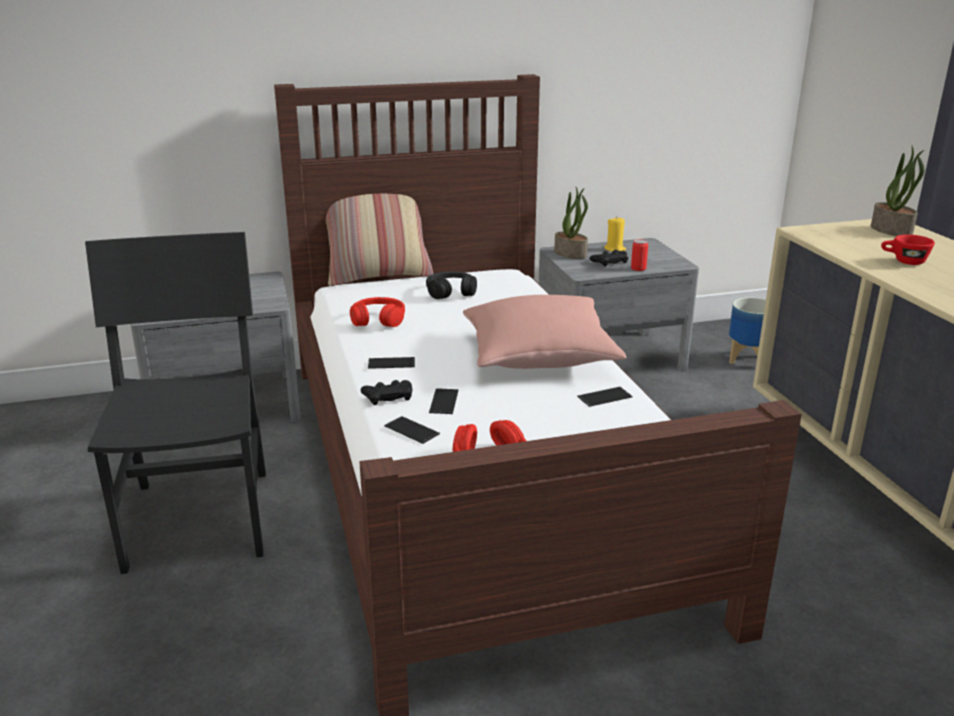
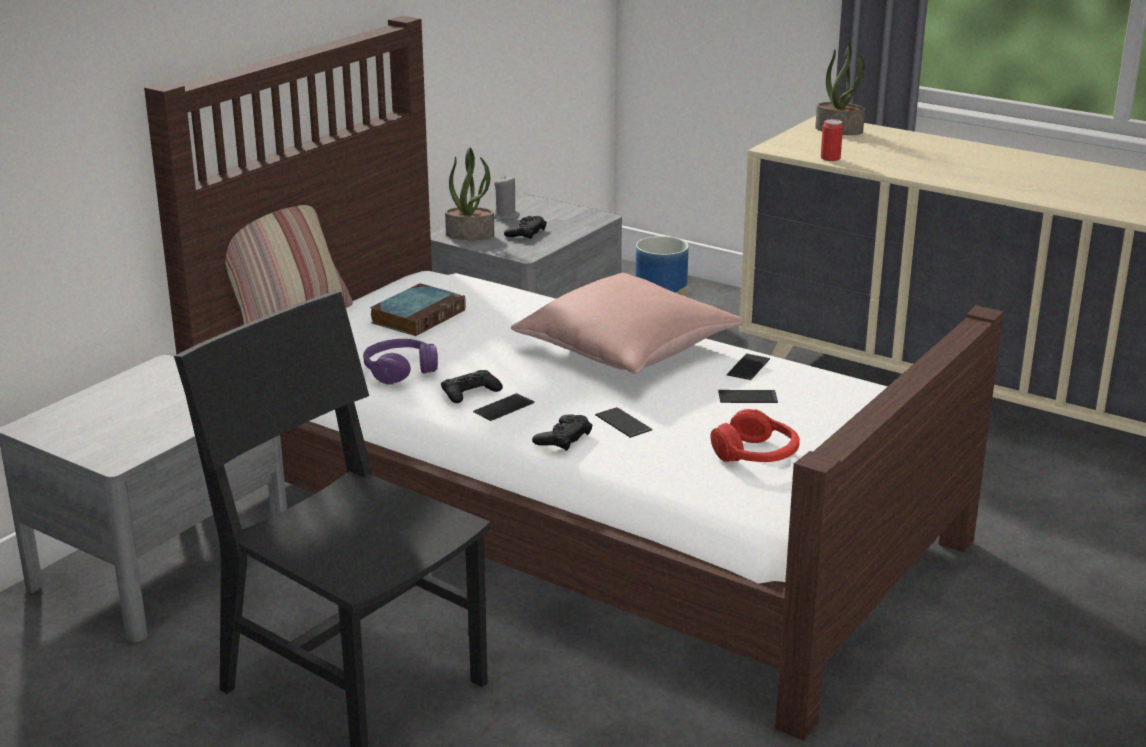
camera: 40 degrees left, 0 degrees up
(378, 320) = (400, 370): red headphones -> purple headphones
(390, 347) = (470, 392): none -> black game controller
(412, 430) = (644, 457): phone -> phone (747, 397)
(451, 292) = (419, 316): black headphones -> book
(614, 249) = (506, 217): yellow candle -> grey candle
(638, 268) = (567, 232): can -> can (830, 158)
(903, 261) = (898, 159): red cup -> none

